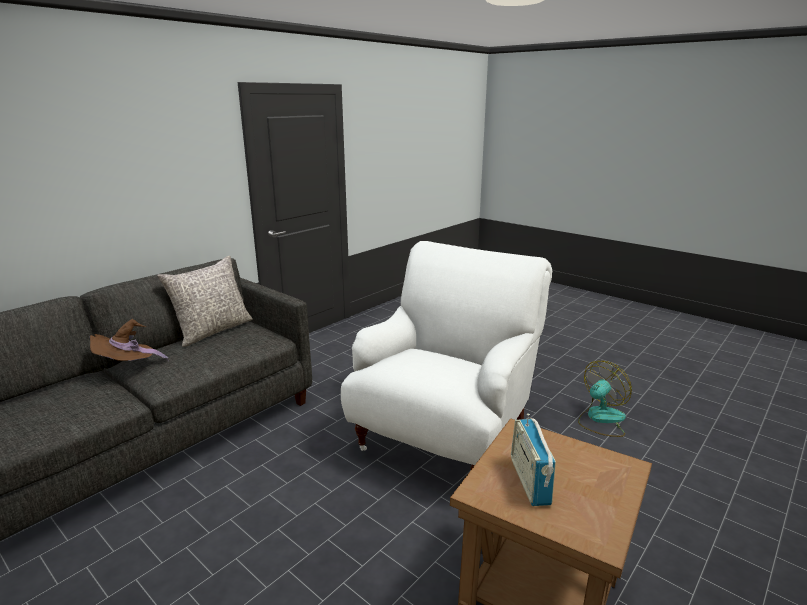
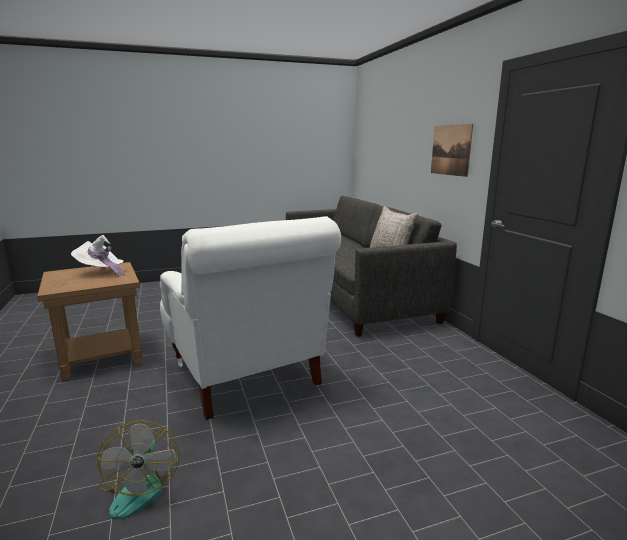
camera: 120 degrees right, 5 degrees down
(128, 367) = (352, 245): brown hat -> none
(184, 177) = (450, 150): none -> picture
(529, 481) = (101, 272): radio -> white hat

